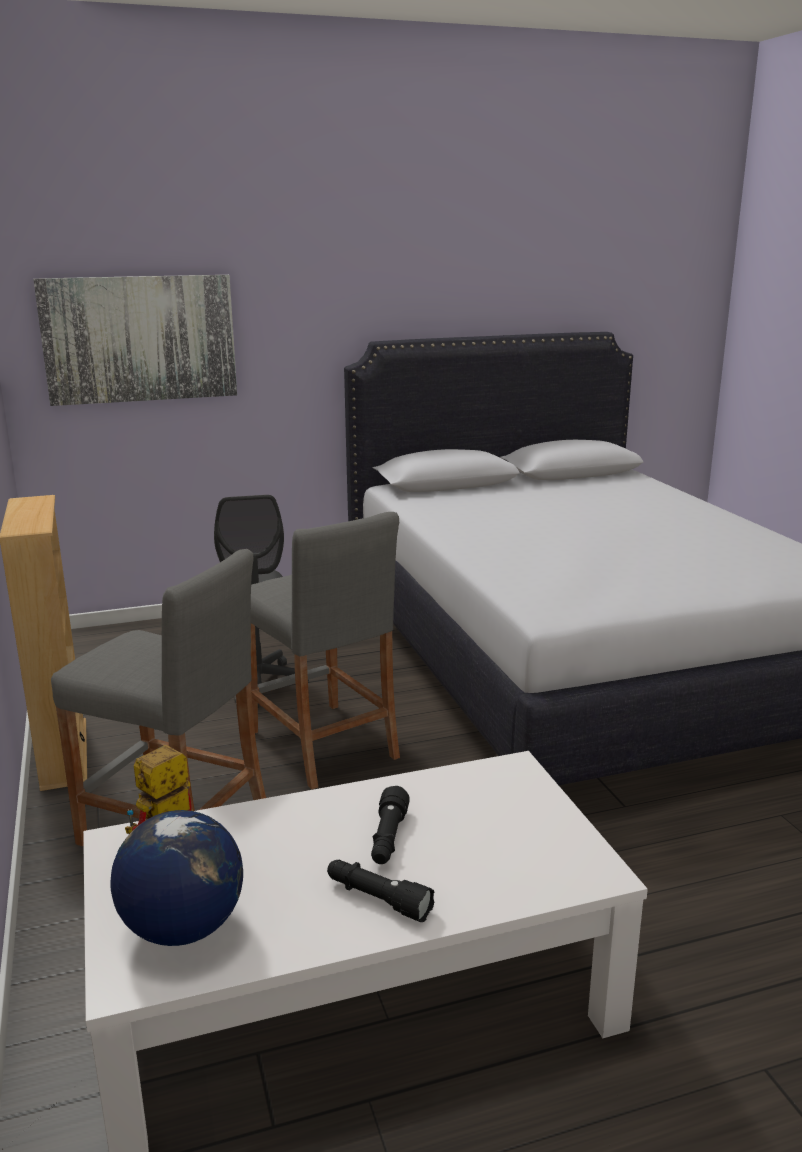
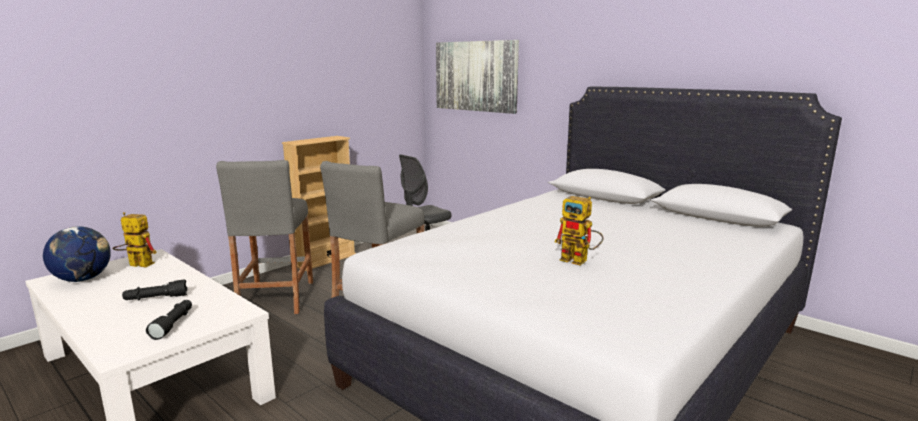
camera: 60 degrees right, 5 degrees down
(377, 899) = (99, 307): black flashlight -> black flashlight (173, 324)
(656, 544) = (580, 261): none -> toy robot

